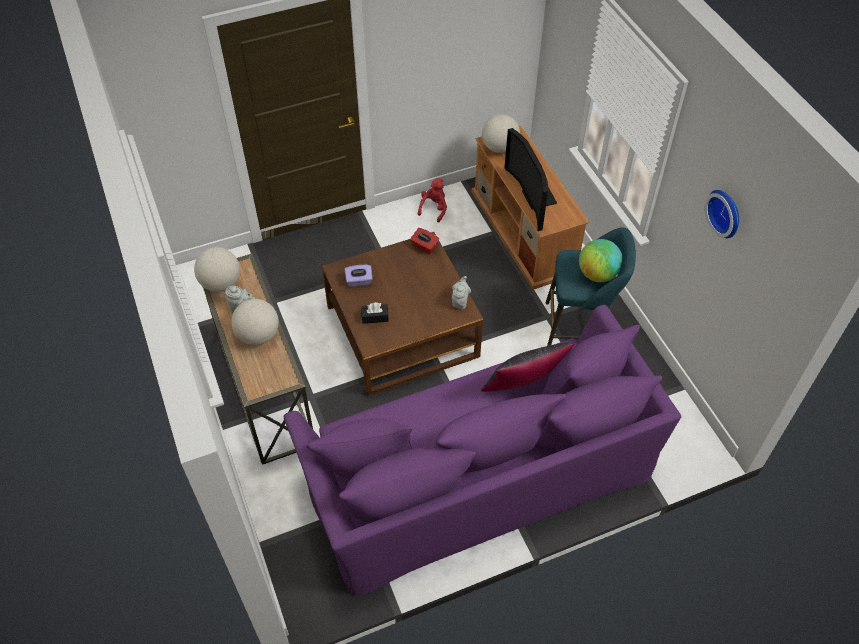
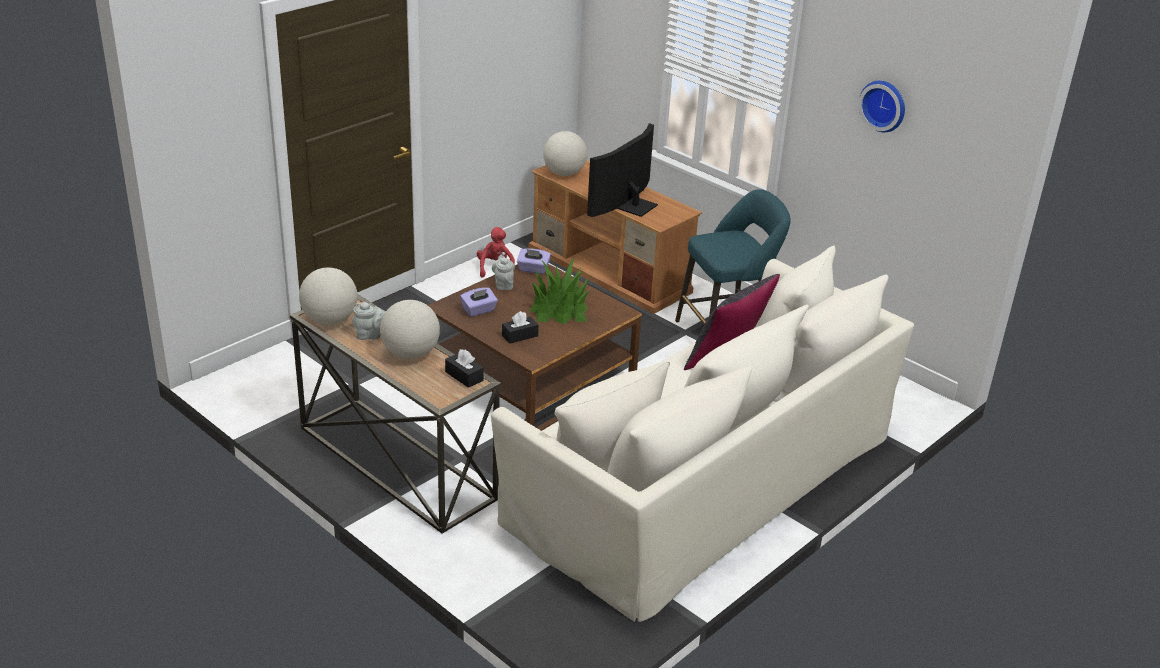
camera: 25 degrees left, 20 degrees down
(282, 371) = (464, 376): none -> black tissue box
(420, 296) = (559, 309): none -> potted plant
(424, 246) = (533, 269): red tissue box -> purple tissue box
(460, 301) = (606, 304): grey teapot -> grey teapot (503, 284)
(476, 471) = (702, 475): purple sofa -> beige sofa
(534, 198) = (631, 204): television -> television turned 75 degrees clockwise
(597, 274) = (744, 245): globe -> none

